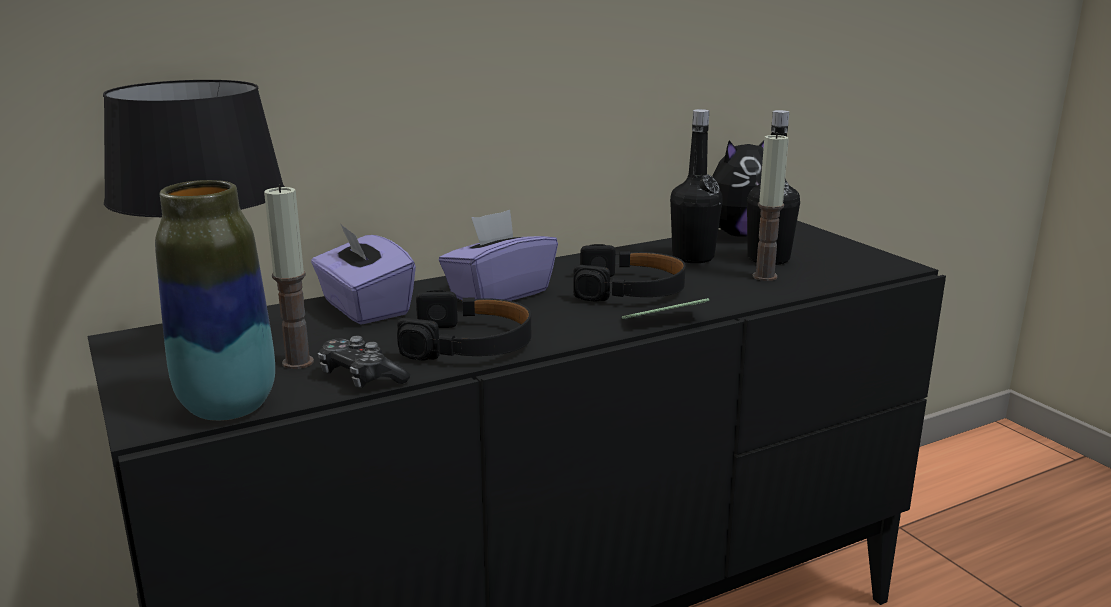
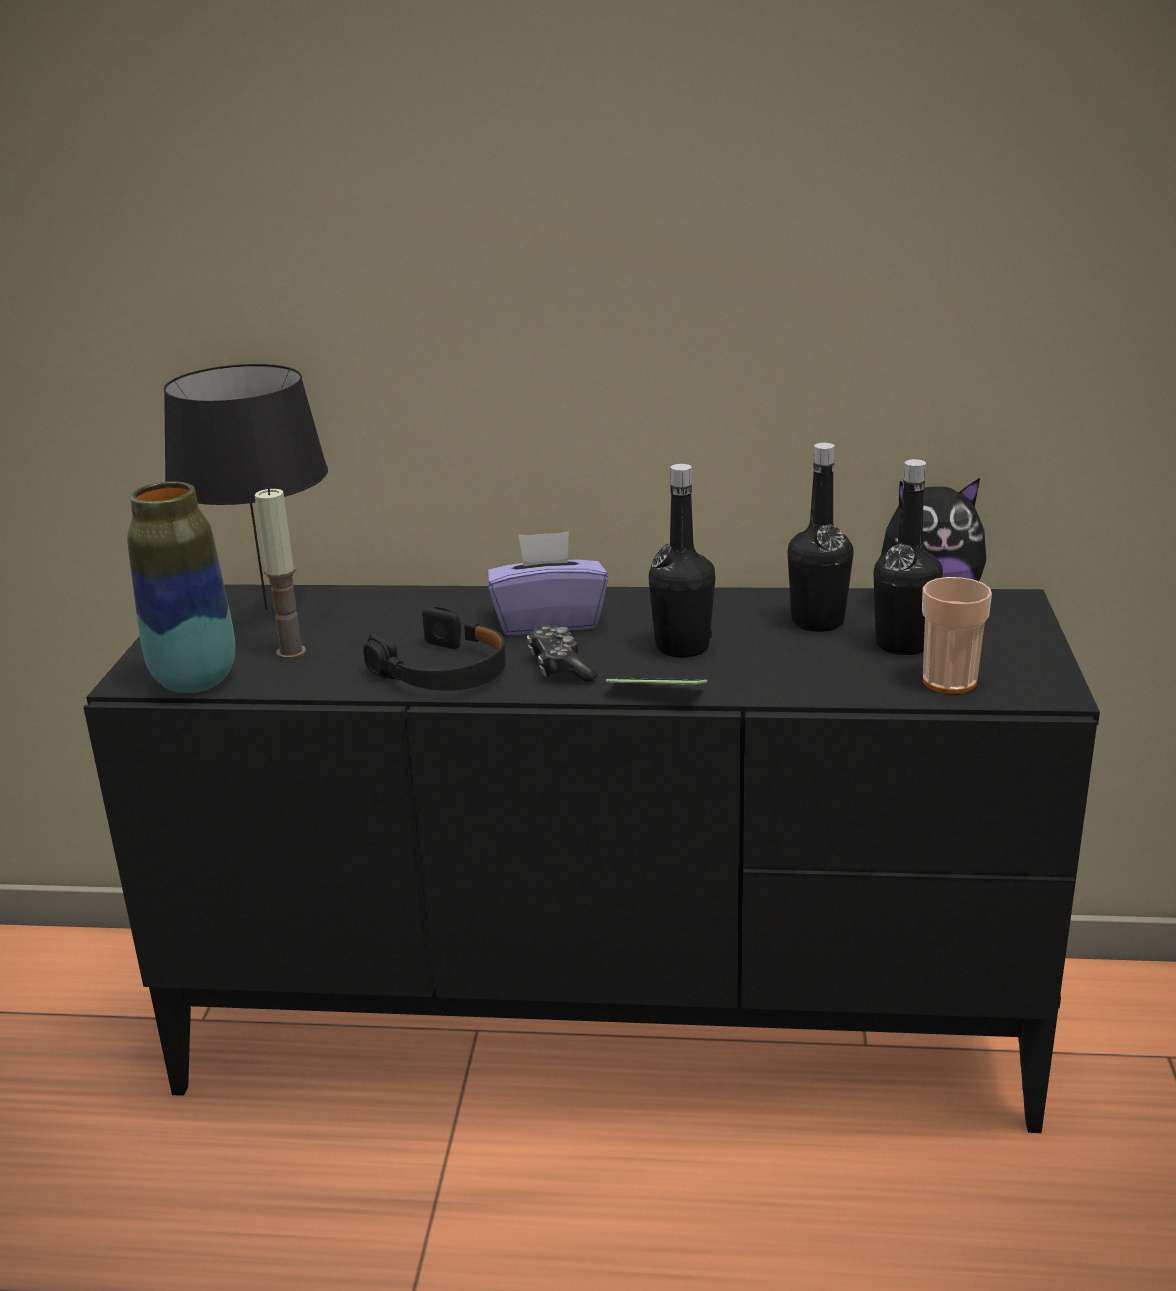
camera: 35 degrees right, 5 degrees up
(361, 378) = (316, 681): game controller -> game controller (560, 667)
(364, 308) = (412, 608): purple tissue box -> none
(630, 289) = (682, 647): black headphones -> black bottle
(764, 276) = (856, 667): candle -> none
(832, 272) = (949, 682): none -> cup

